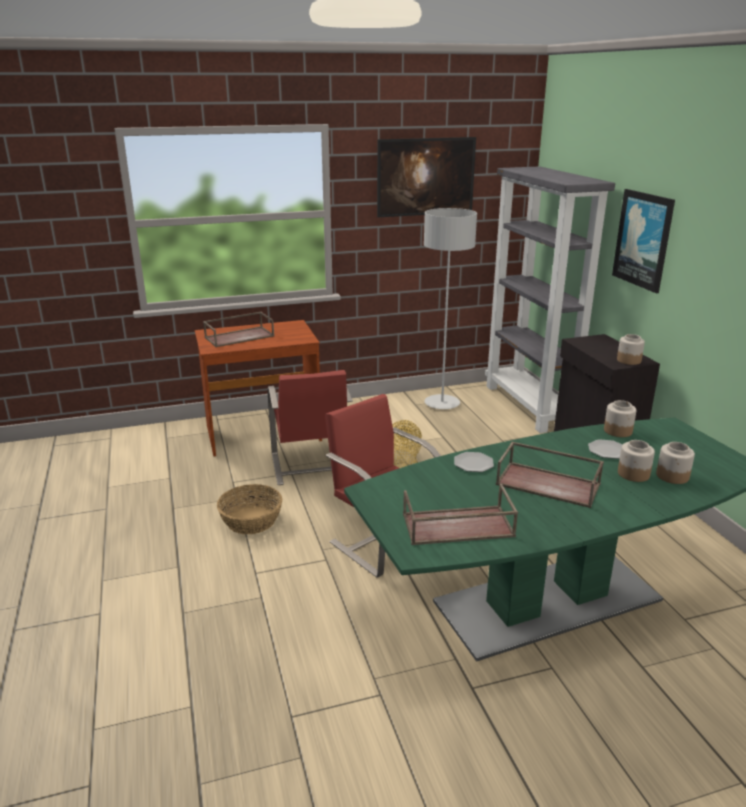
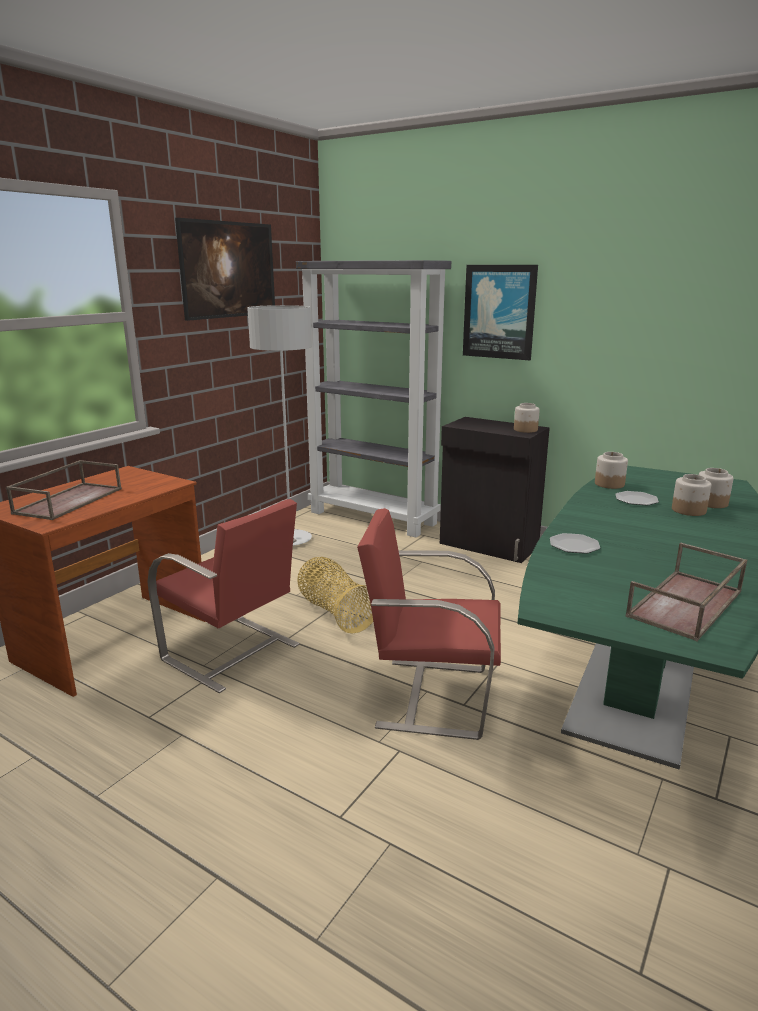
camera: 40 degrees left, 5 degrees down
(251, 520) = (241, 753): basket -> none
(549, 484) = (661, 539): brown tray -> none

